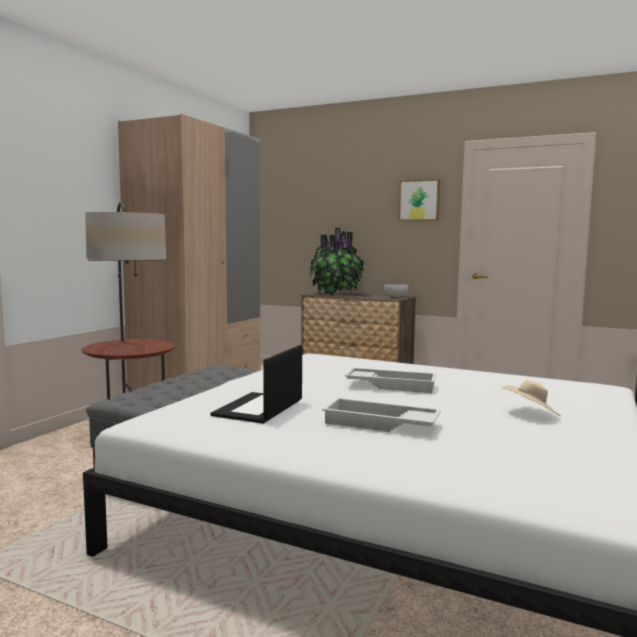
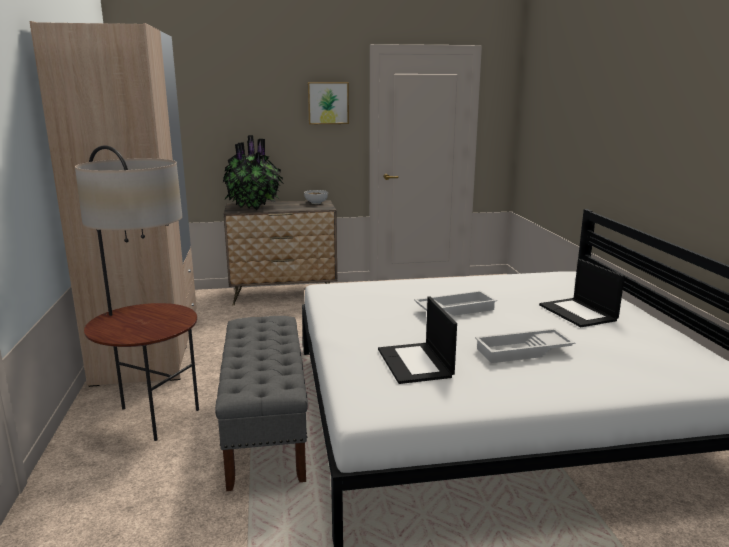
camera: 35 degrees left, 10 degrees up
(531, 414) = (578, 313): beige hat -> laptop

